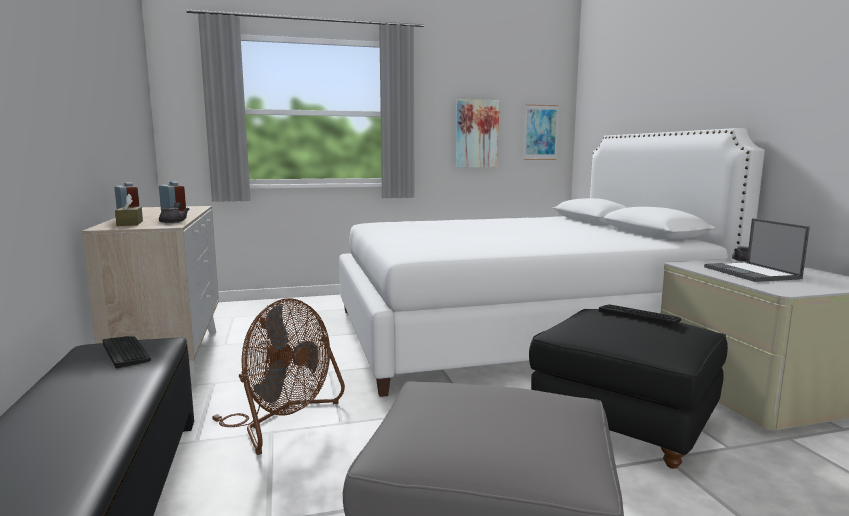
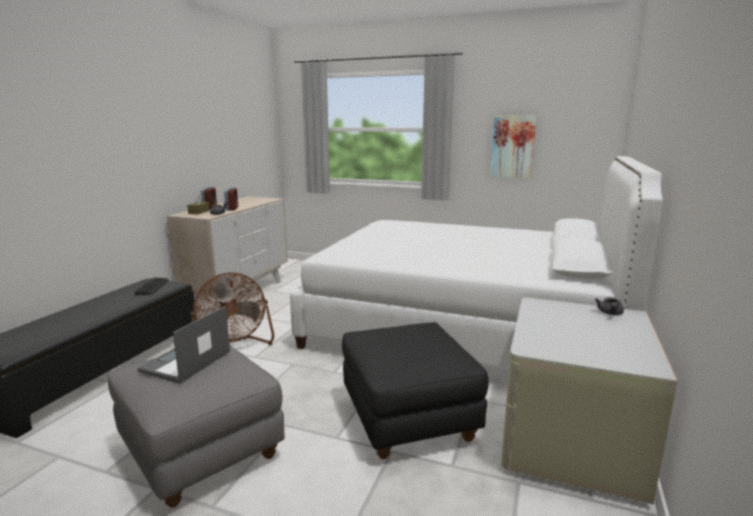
camera: 35 degrees right, 5 degrees up
(540, 132) = (582, 146): picture -> none
(639, 315) = (430, 337): keyboard -> none
(752, 273) = (567, 326): laptop -> laptop (185, 362)

